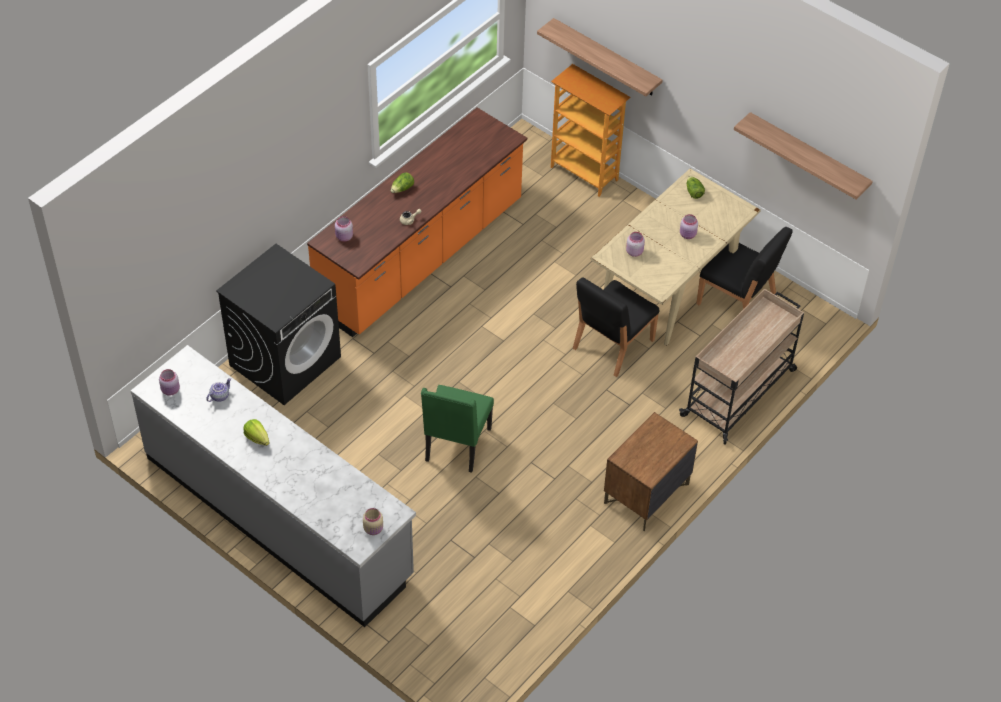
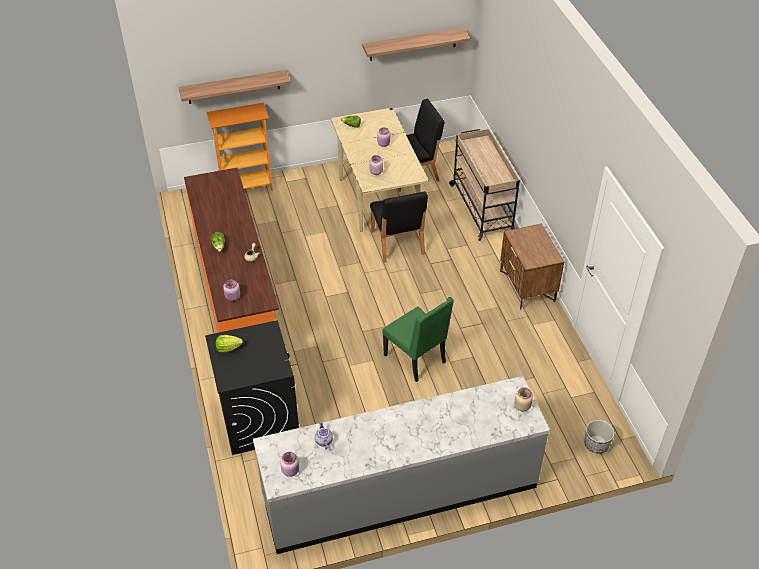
camera: 55 degrees left, 5 degrees down
(257, 438) = (384, 436): lettuce -> lettuce (228, 348)
(460, 657) = (596, 444): none -> planter

